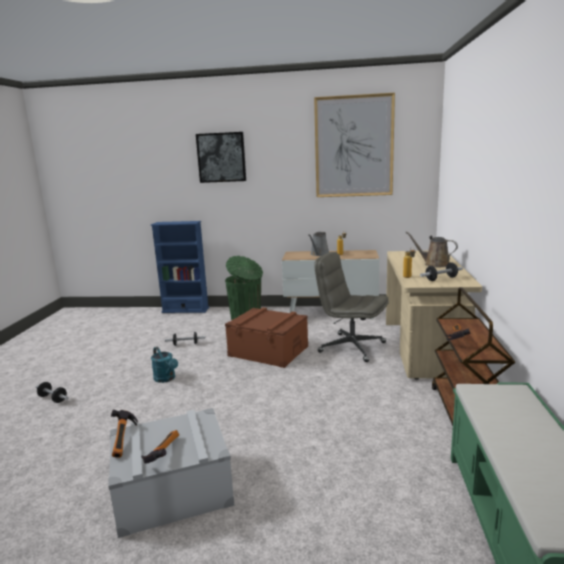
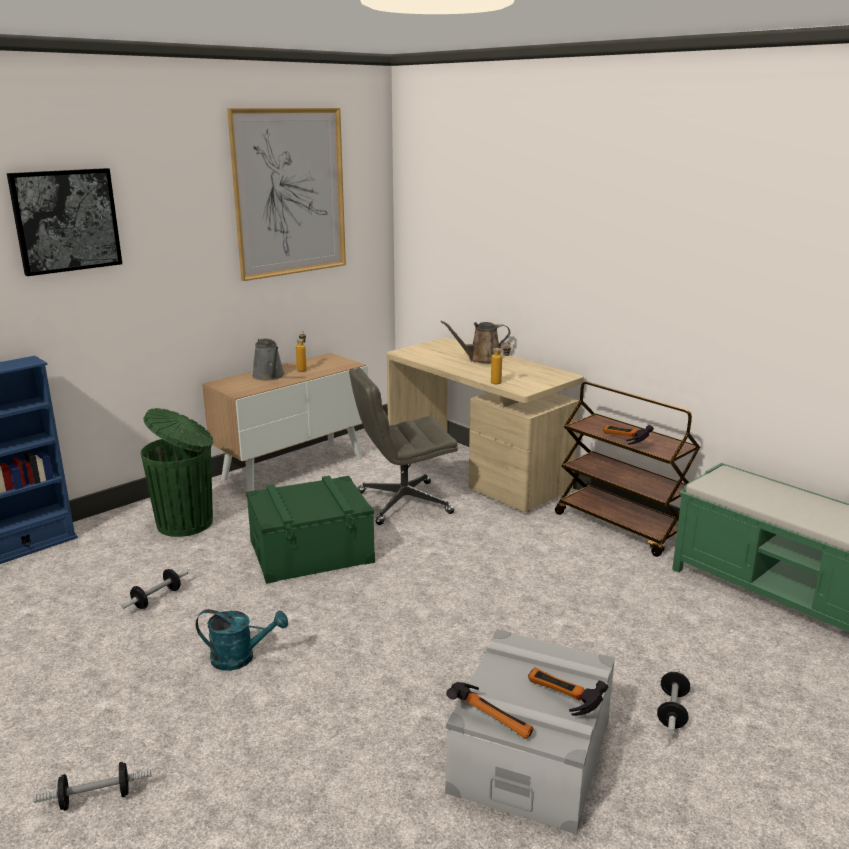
camera: 50 degrees left, 5 degrees up
(268, 351) = (311, 551): brown storage box -> green storage box
(441, 279) = (532, 376): dumbbell -> dumbbell (672, 711)

